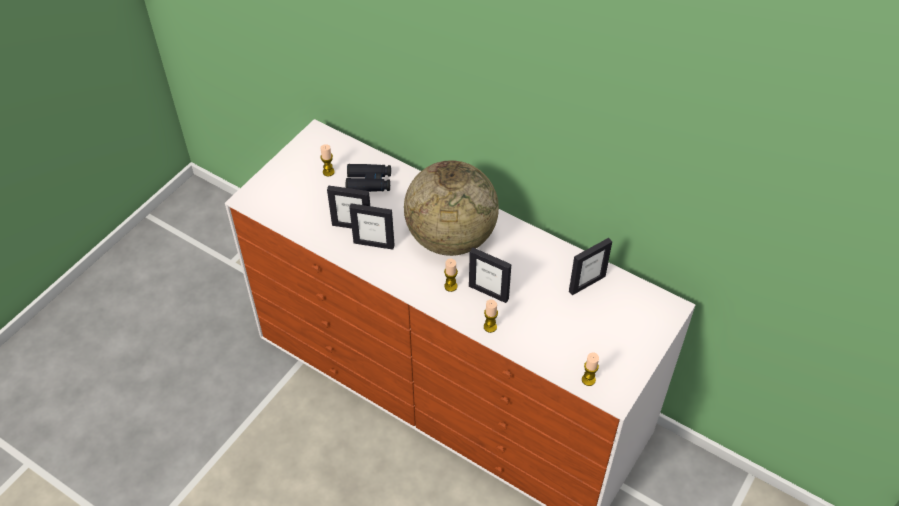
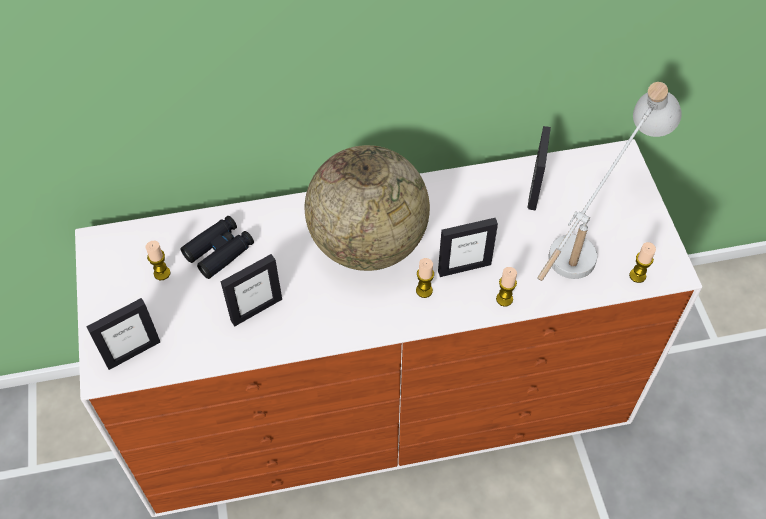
camera: 45 degrees left, 5 degrees up
(374, 244) = (301, 310): picture frame -> picture frame (133, 352)
(588, 335) = (590, 236): none -> white table lamp

